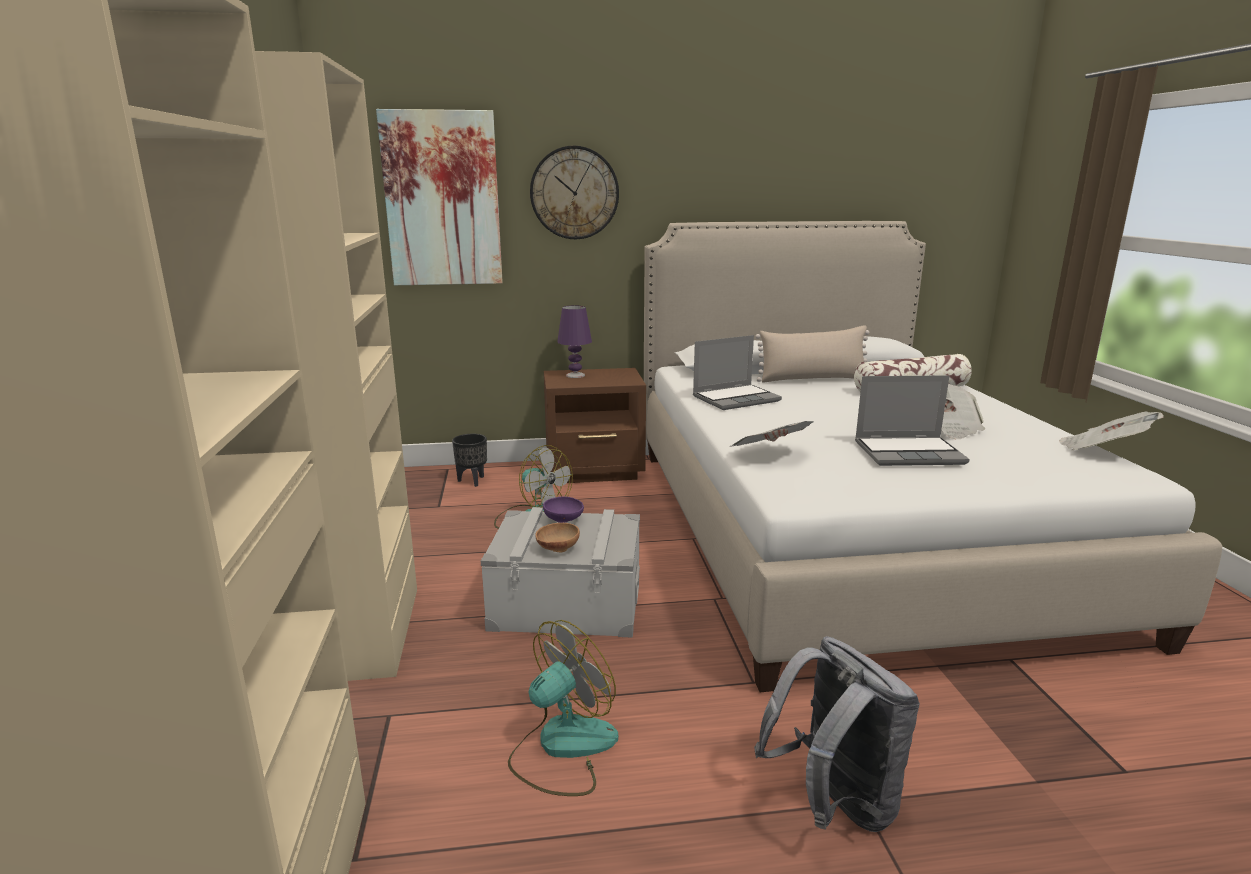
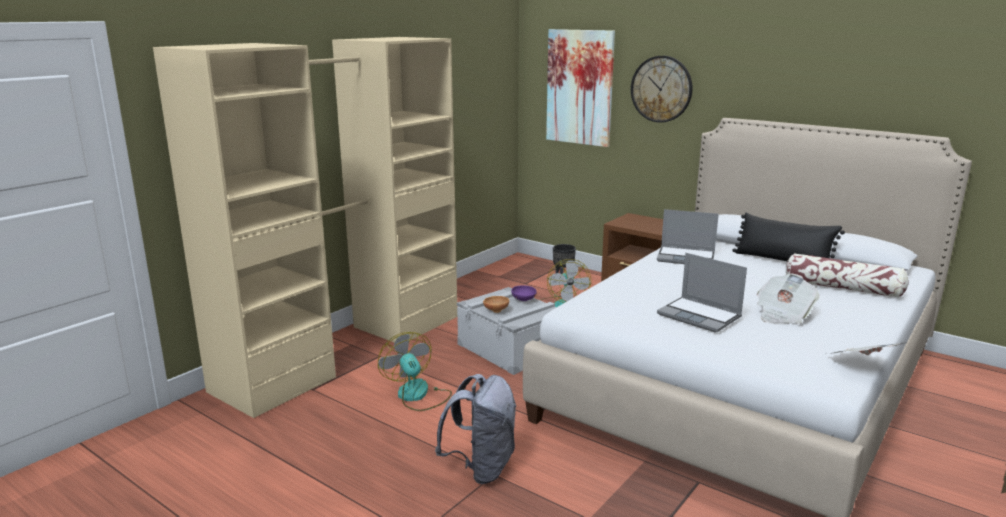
camera: 45 degrees right, 0 degrees up
(562, 747) = (417, 396): fan -> fan turned 120 degrees counterclockwise
(575, 375) = (639, 220): purple table lamp -> none
(769, 454) = (615, 290): newspaper -> none
(812, 379) = (782, 261): beige pillow -> black pillow

